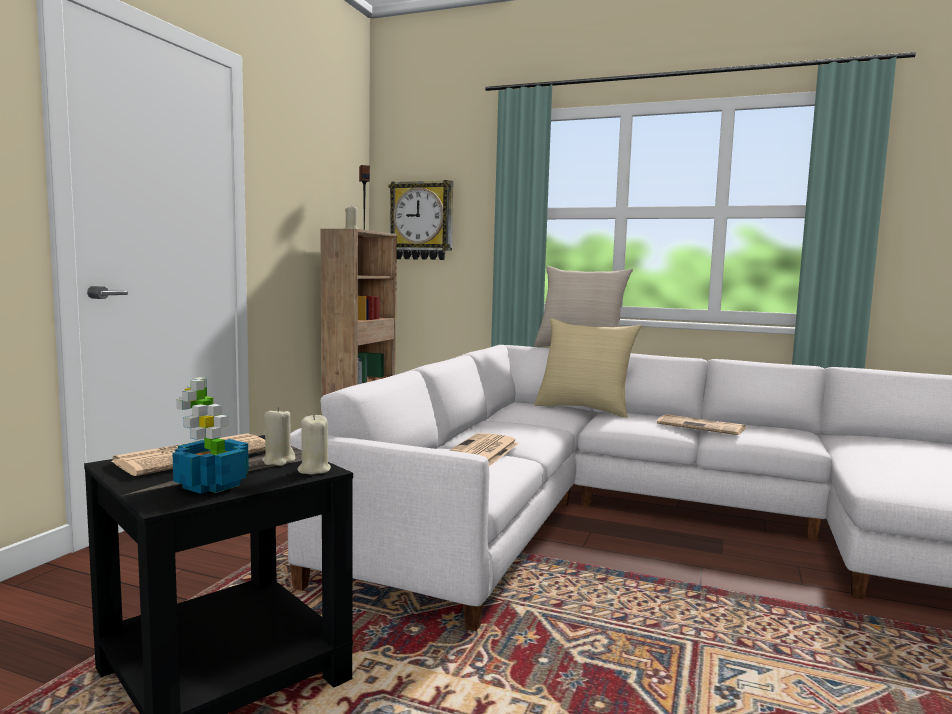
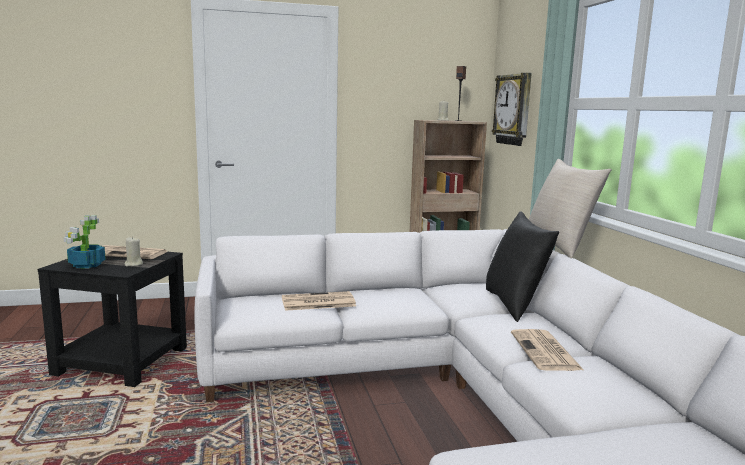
camera: 55 degrees right, 5 degrees up
(314, 470) = (124, 271): beige candle -> none
(584, 409) = (515, 304): beige pillow -> black pillow

